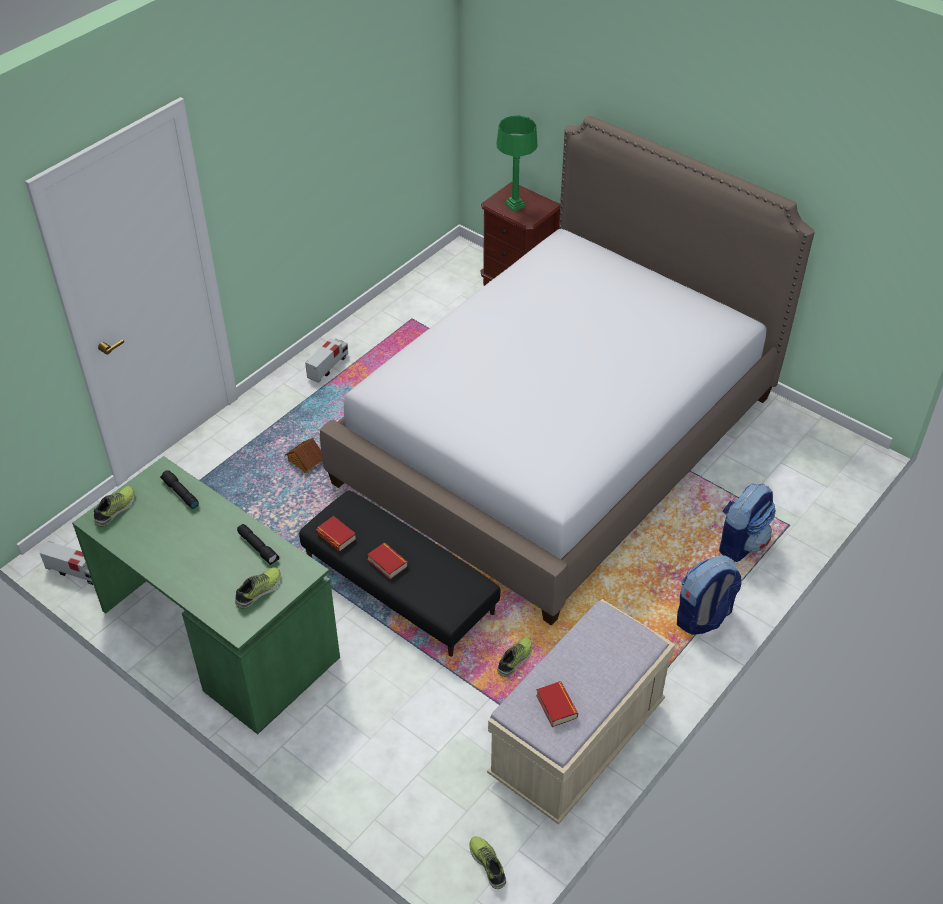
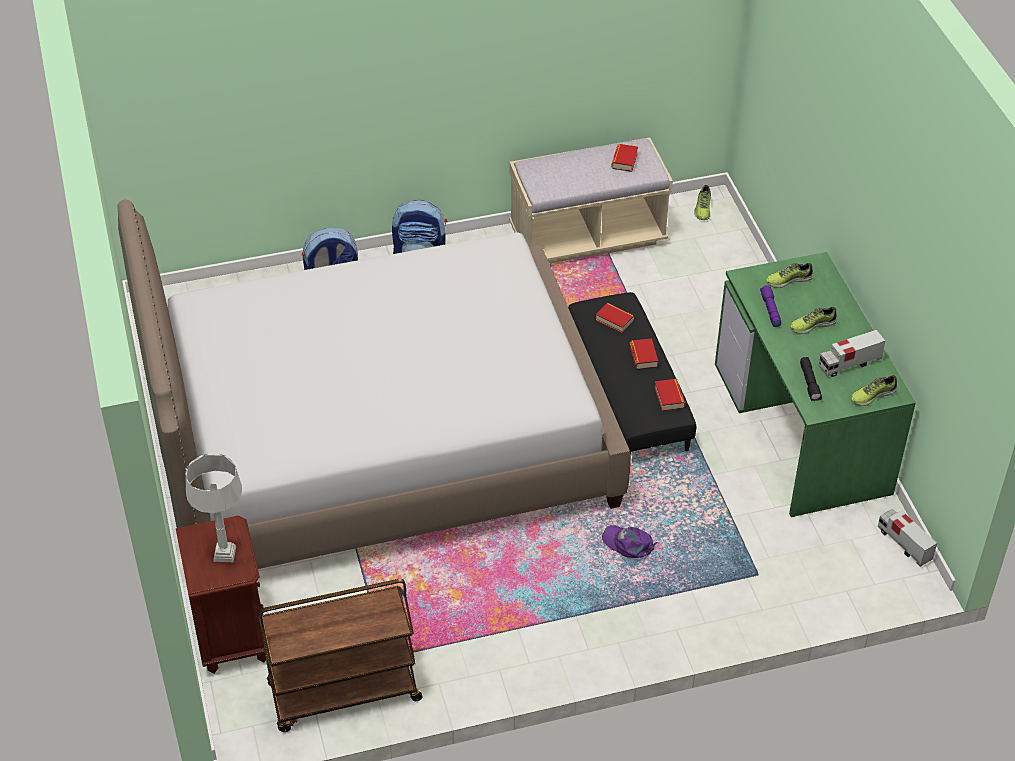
camera: 145 degrees left, 0 degrees up
(258, 548) = (770, 309): black flashlight -> purple flashlight
(305, 461) = (628, 544): toy house -> purple cap
(328, 367) = (526, 643): toy truck -> toy truck (849, 364)
(419, 291) = (343, 694): none -> brown cart
(441, 586) = (614, 320): none -> book
(515, 205) = (225, 553): green table lamp -> grey table lamp
(515, 659) = (583, 299): shoe -> shoe (812, 325)

